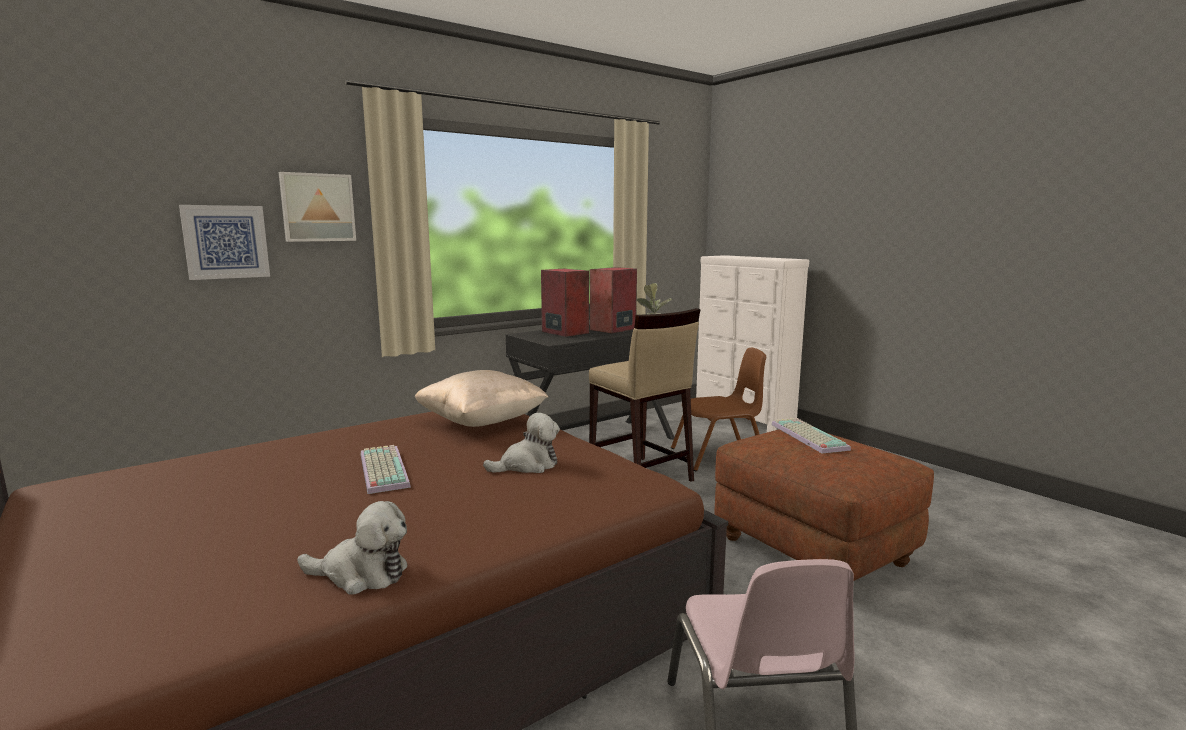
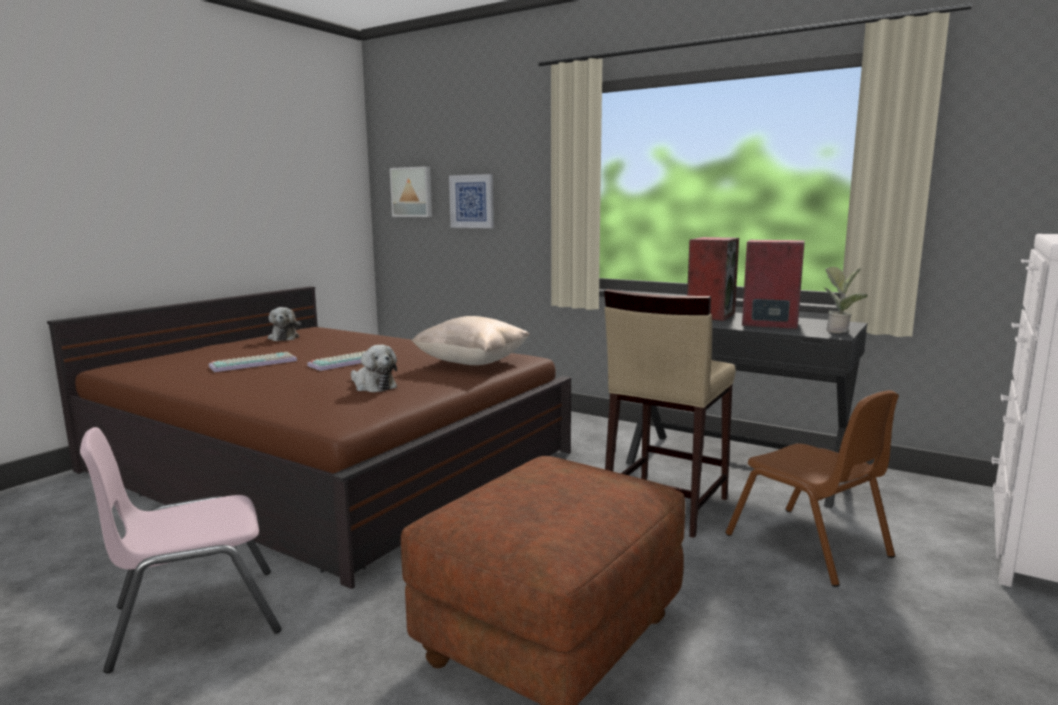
camera: 70 degrees right, 0 degrees up
(317, 207) = (526, 173): picture -> picture (412, 192)
(361, 574) = (196, 384): plush toy -> plush toy (284, 337)
(806, 436) = (583, 483): keyboard -> keyboard (254, 363)

